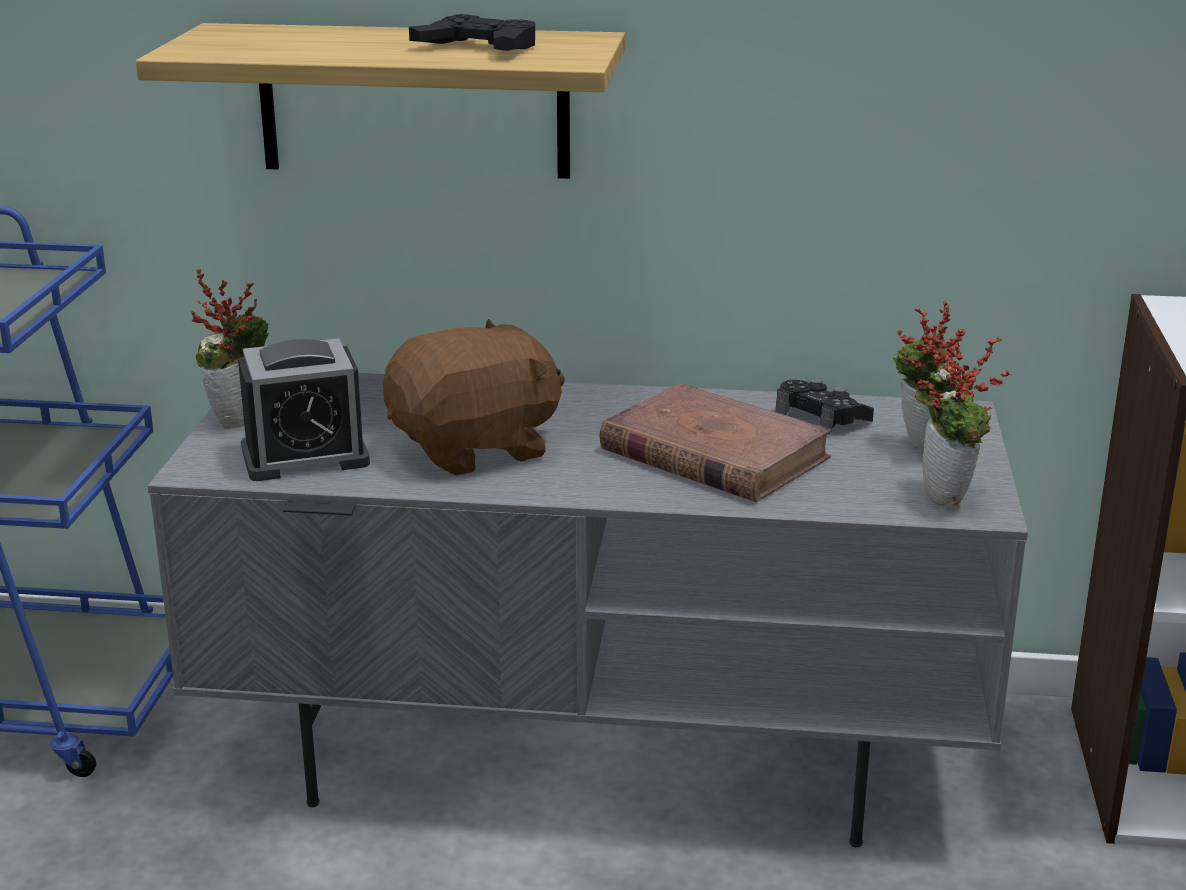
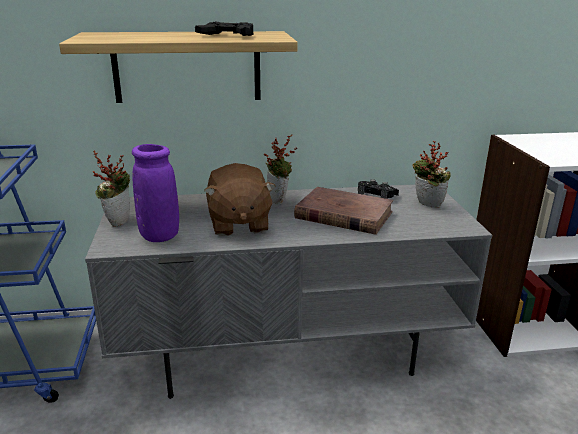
camera: 15 degrees left, 0 degrees up
(305, 456) = (159, 236): alarm clock -> purple vase
(475, 449) = (238, 224): brown plush toy -> brown plush toy turned 120 degrees clockwise
(952, 499) = (453, 224): potted plant -> potted plant (279, 200)

